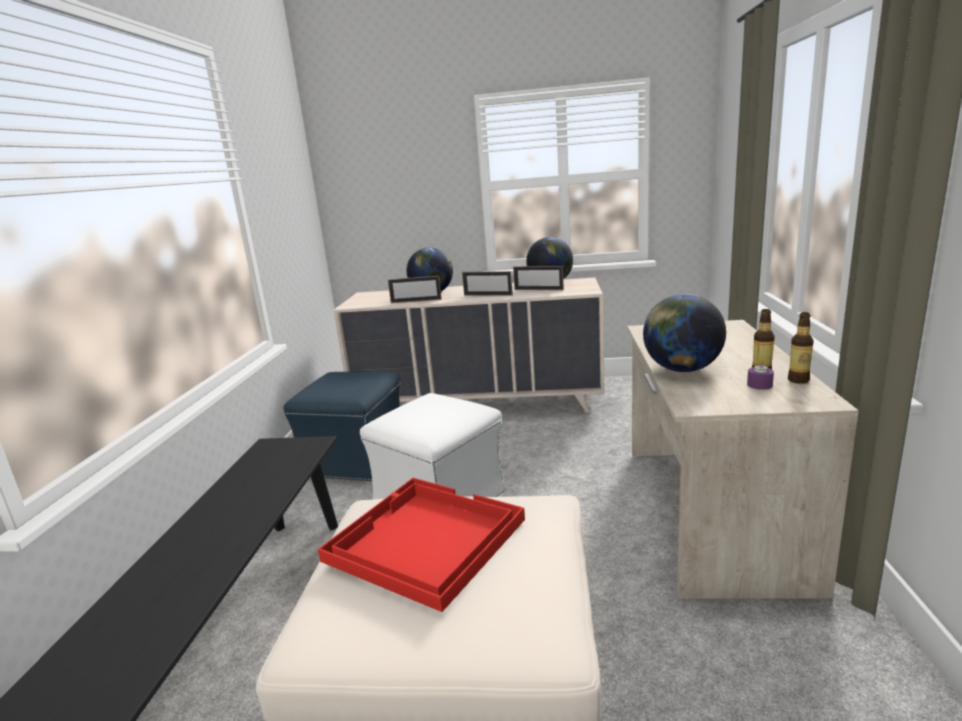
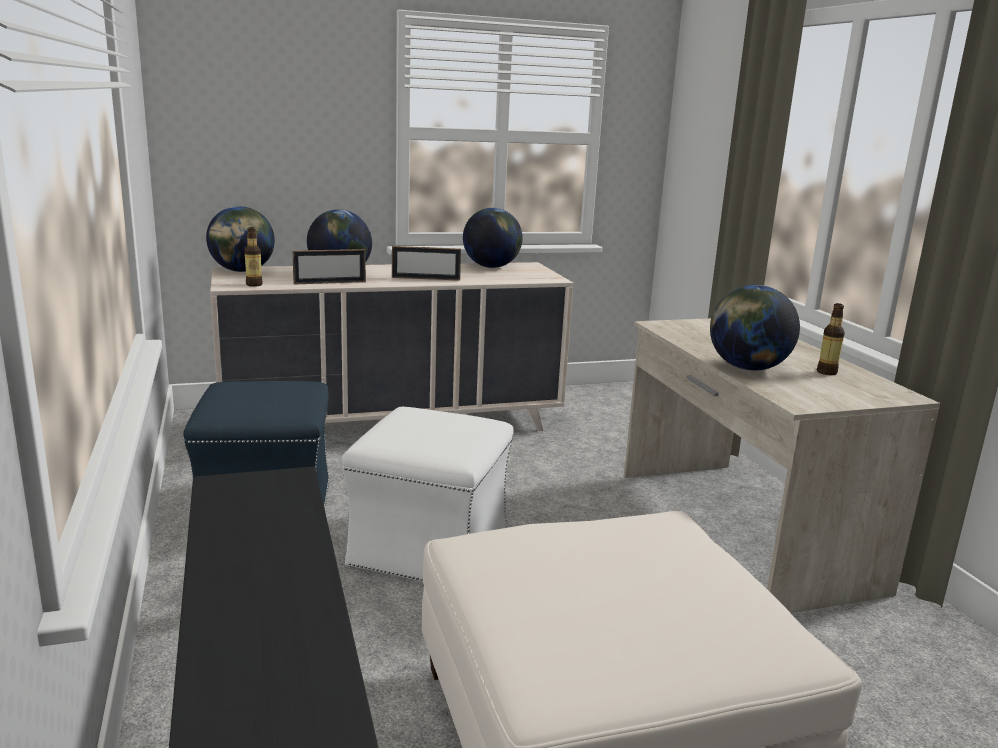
camera: 25 degrees left, 0 degrees up
(370, 294) = (242, 271): none -> globe
(423, 540) = (579, 570): red tray -> none
(538, 289) = (486, 274): picture frame -> none
(759, 385) = (836, 382): purple candle -> none
(798, 380) = (864, 377): bottle -> bottle (254, 284)

